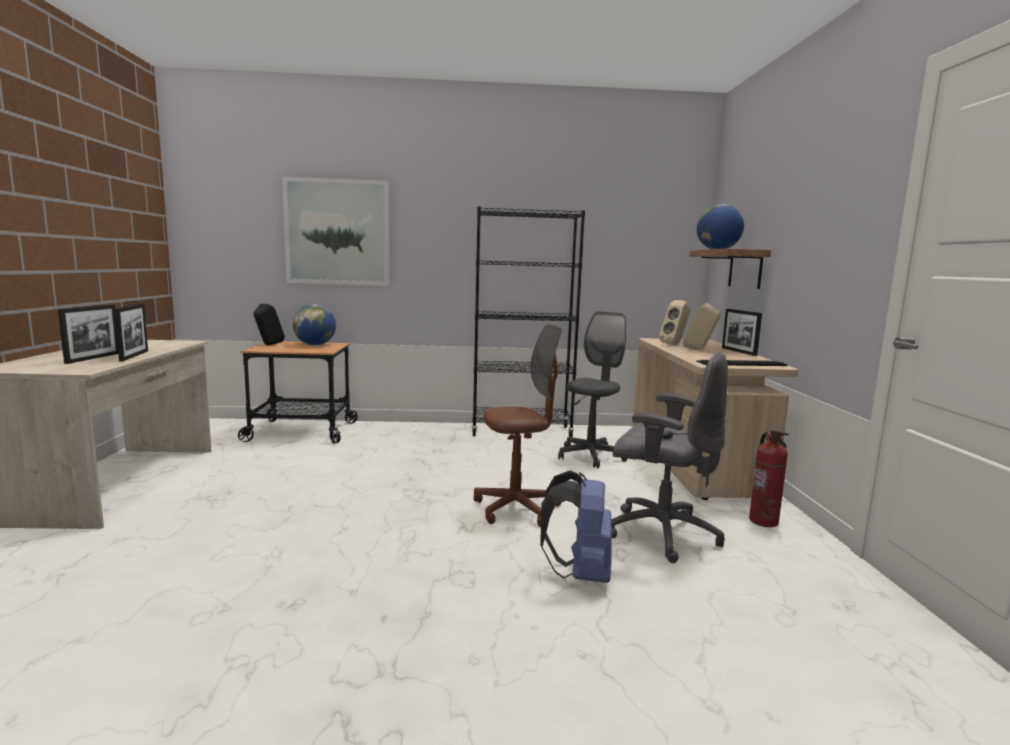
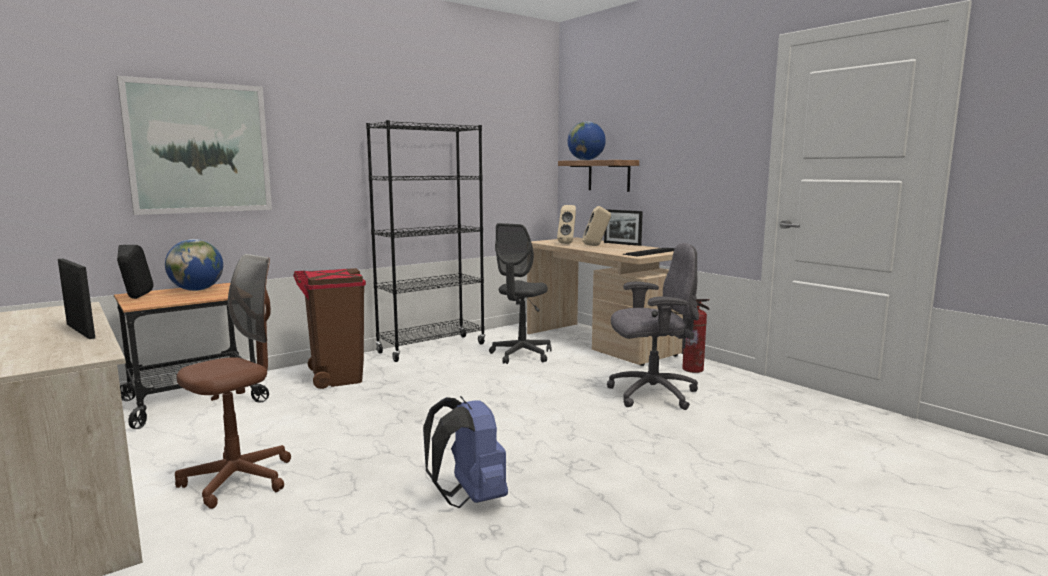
camera: 35 degrees left, 0 degrees up
(93, 358) = (32, 343): picture frame -> none
(410, 438) = (336, 377): none -> brown trash can
(516, 509) = (535, 408): brown office chair -> brown office chair (238, 480)
(580, 574) = (648, 435): blue backpack -> blue backpack (469, 498)
(590, 456) = (521, 355): grey office chair -> grey office chair turned 150 degrees counterclockwise

